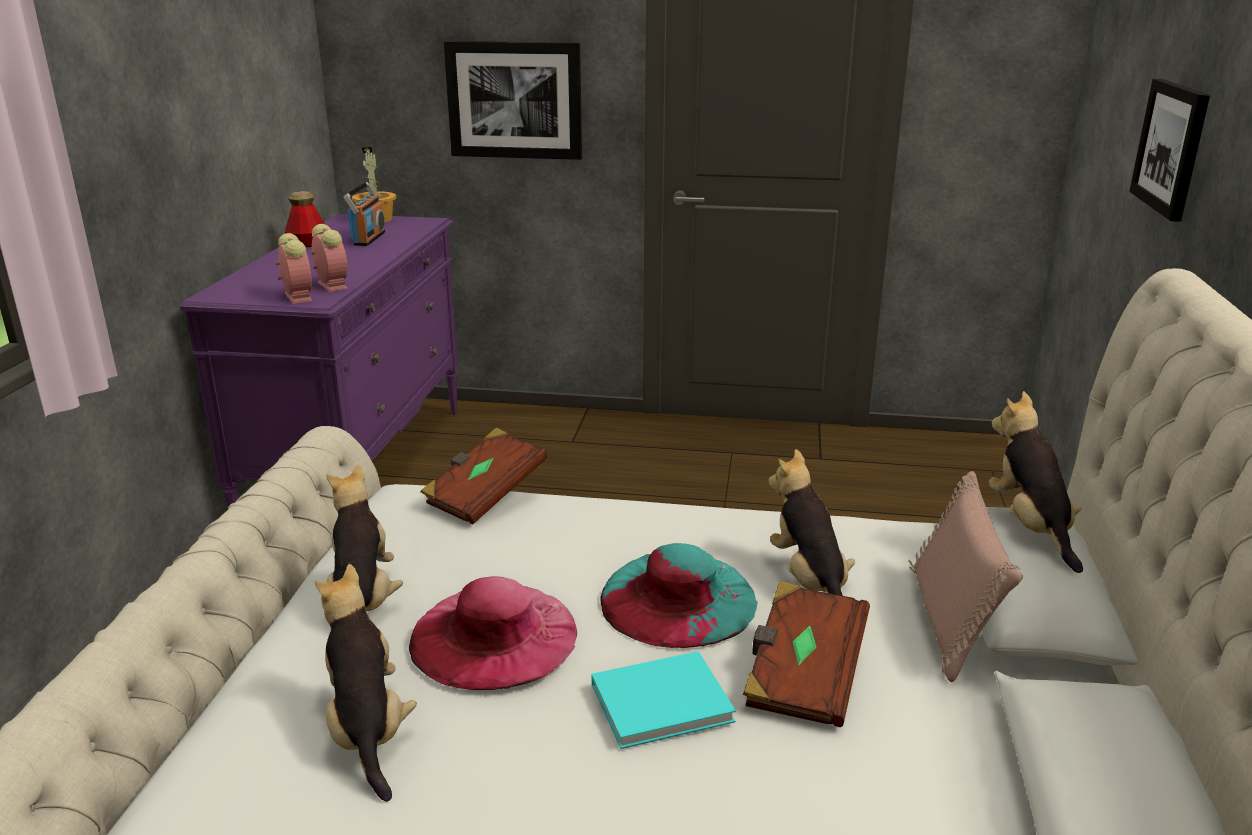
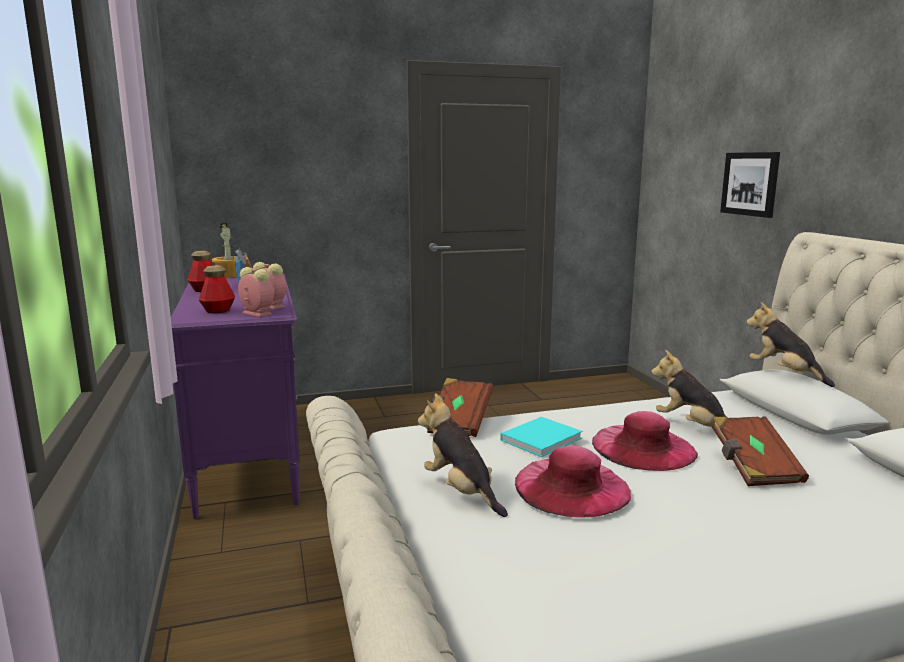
camera: 25 degrees left, 10 degrees down
(265, 285) = (218, 311): none -> bottle
(367, 729) = (566, 553): plush toy -> none
(514, 100) = (322, 189): picture -> none
(665, 702) = (709, 494): turquoise book -> turquoise book (542, 438)
(678, 598) = (643, 447): turquoise hat -> pink hat
(952, 622) = (781, 429): beige pillow -> none

